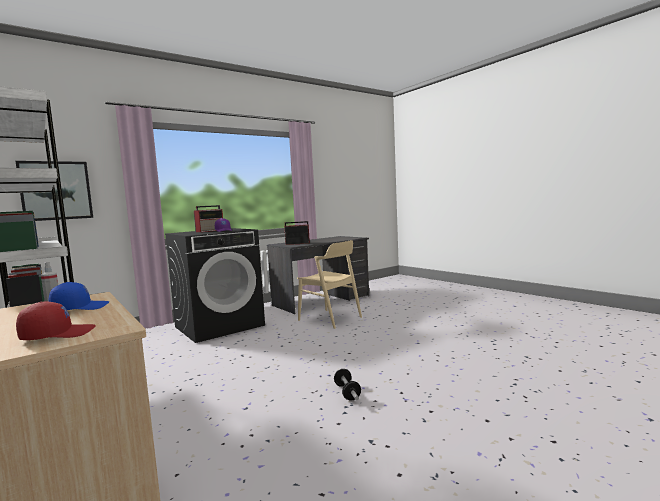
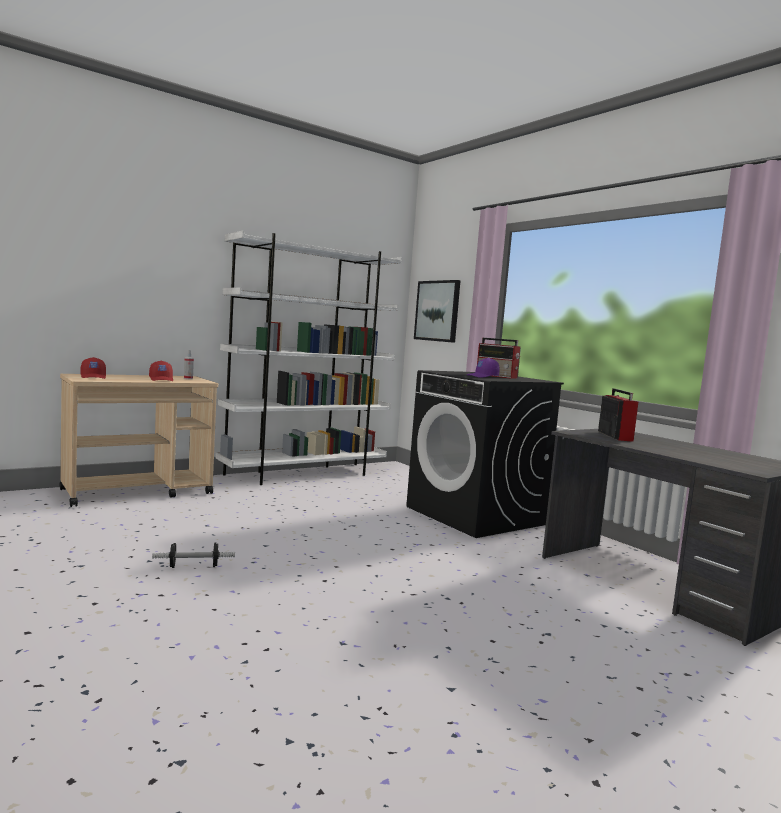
camera: 90 degrees right, 0 degrees up
(80, 308) = (162, 379): blue cap -> red cap
(330, 319) = (514, 583): beige chair -> none

